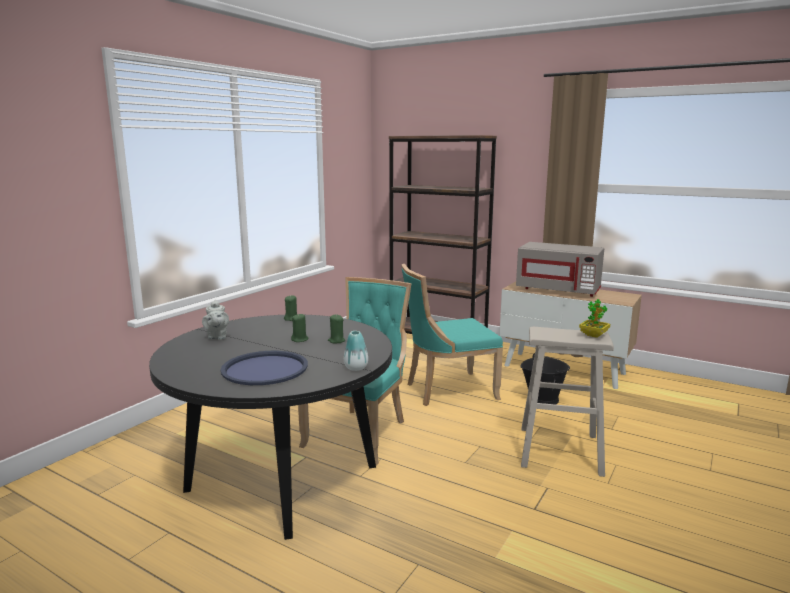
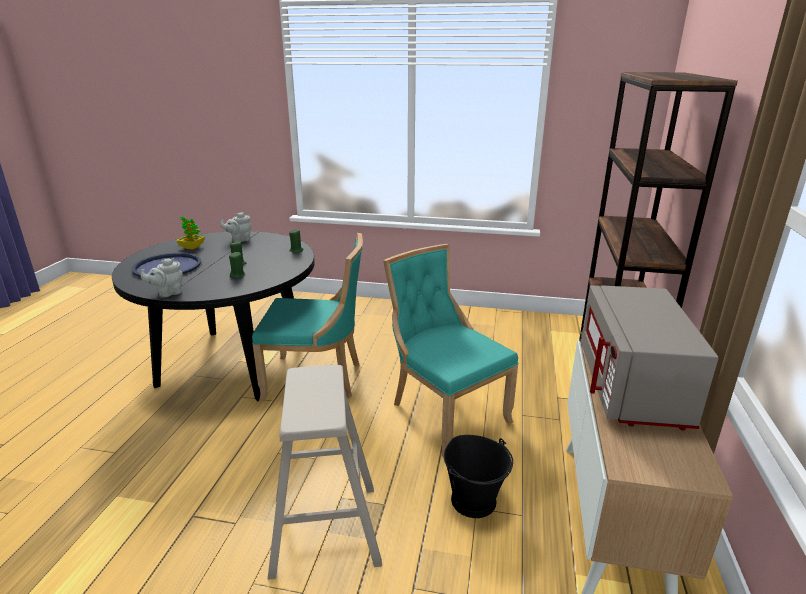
camera: 70 degrees right, 10 degrees up
(356, 368) = (168, 293): vase -> grey teapot
(593, 335) = (316, 415): potted plant -> potted plant (192, 247)

